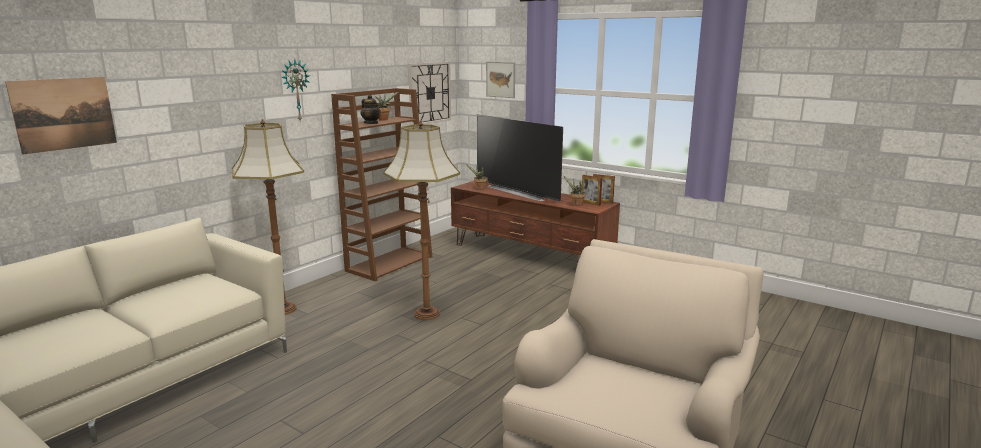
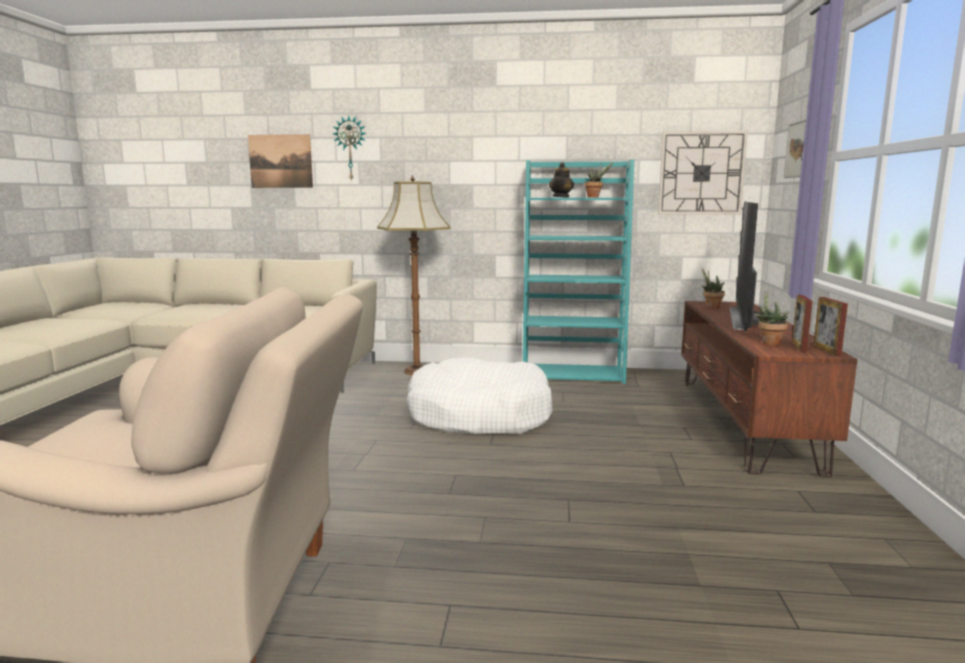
camera: 60 degrees right, 5 degrees down
(295, 90) = (486, 156): wall clock -> wall clock (350, 148)
(389, 263) = (573, 374): brown bookcase -> turquoise bookcase
(426, 314) = (479, 416): floor lamp -> white dog bed

